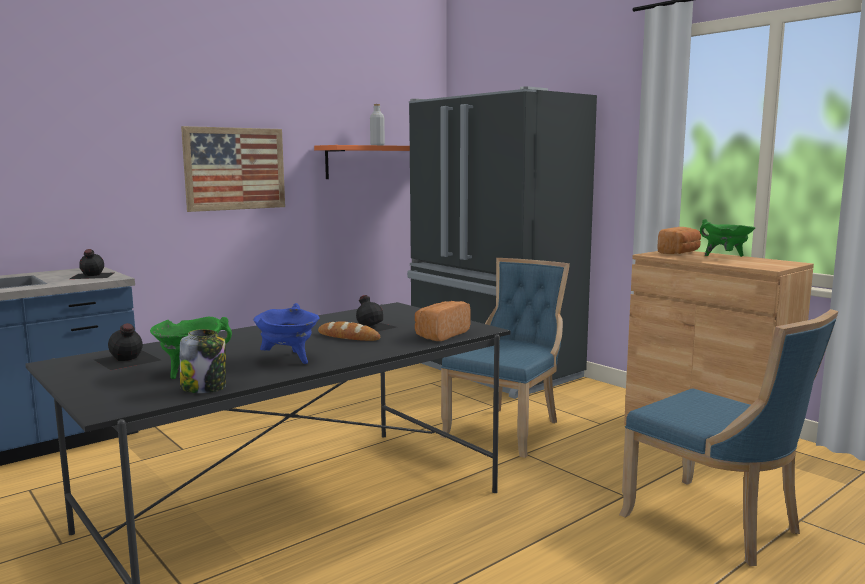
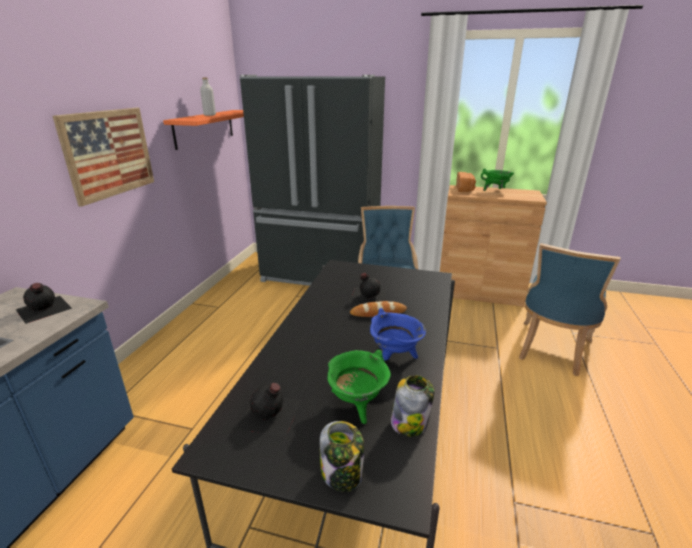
camera: 35 degrees left, 15 degrees up
(102, 391) = (342, 474): none -> jar
(441, 334) = (426, 290): bread -> none
(717, 524) = (551, 350): blue chair -> blue chair turned 105 degrees clockwise

